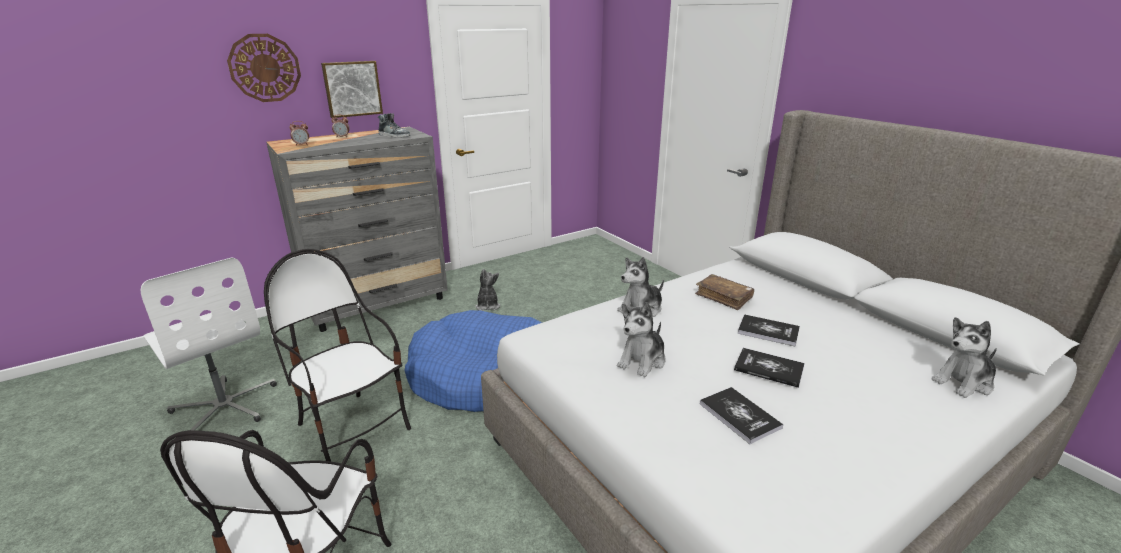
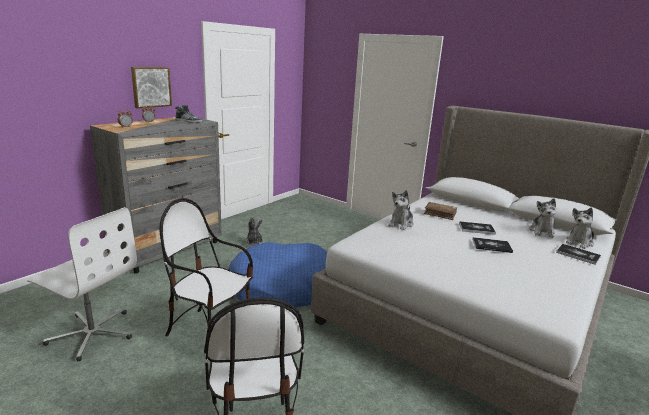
camera: 20 degrees left, 5 degrees down
(265, 68) = (91, 69): wall clock -> none
(642, 361) = (425, 249): plush toy -> plush toy (542, 232)
(739, 415) = (495, 269): book -> book (578, 255)

